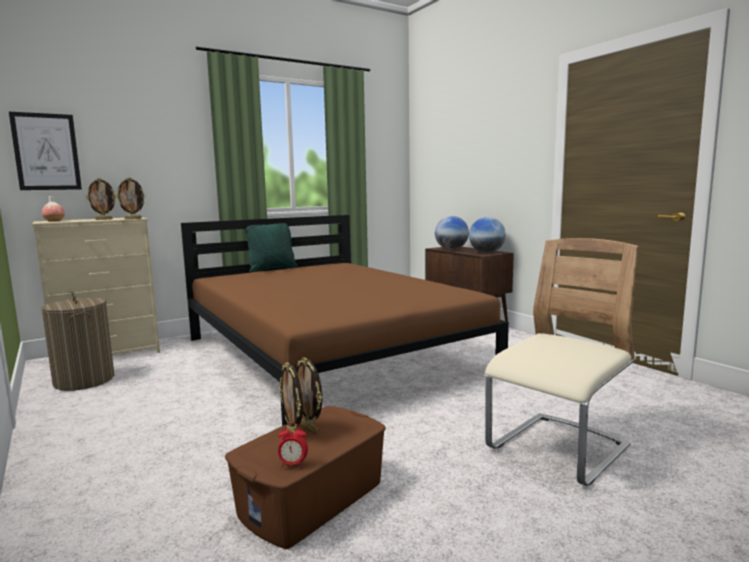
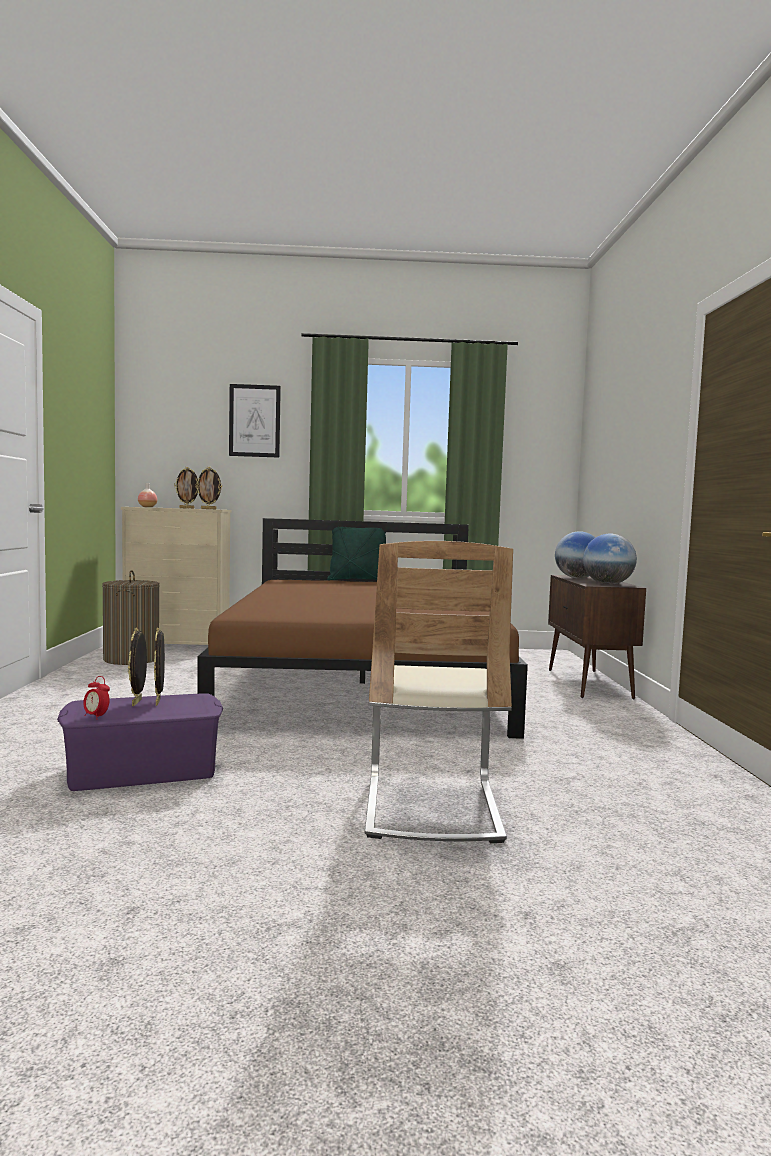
camera: 30 degrees right, 5 degrees down
(46, 152) = (157, 442): picture -> picture (254, 421)
(313, 498) = (143, 771): brown storage box -> purple storage box
(558, 450) = (431, 807): beige chair -> beige chair turned 105 degrees clockwise

